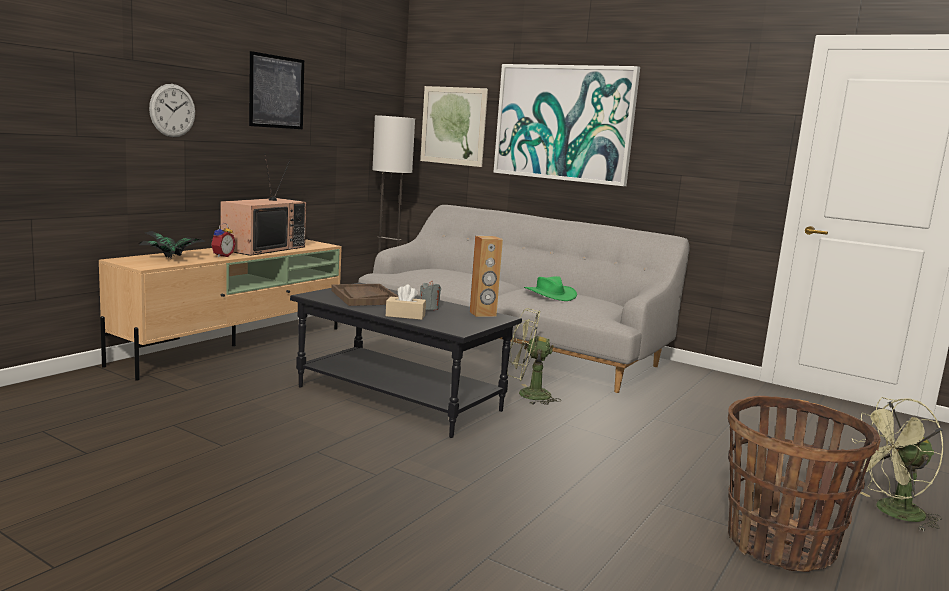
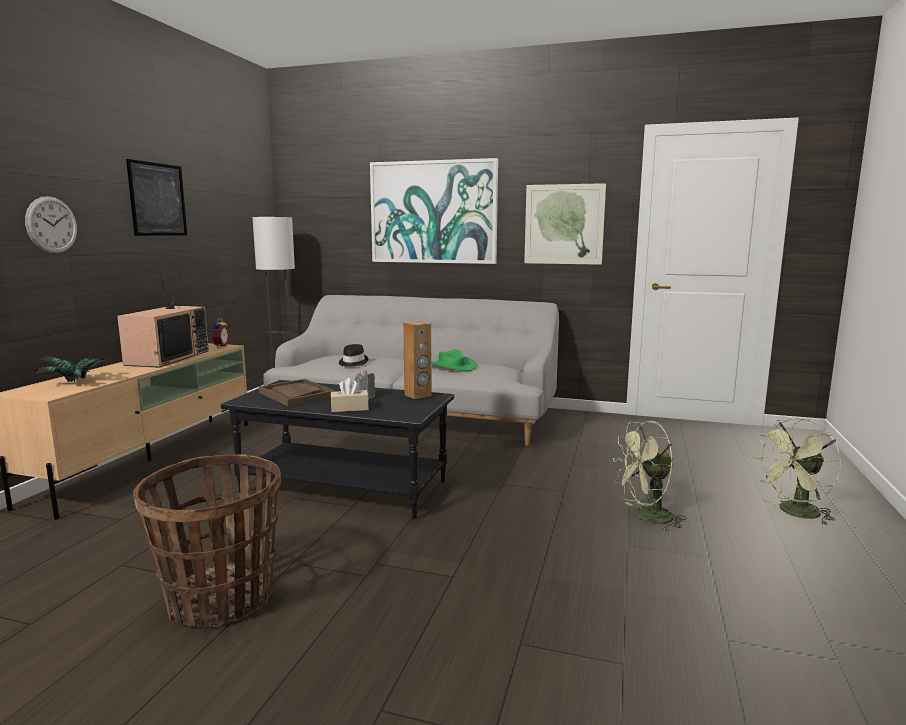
camera: 15 degrees left, 0 degrees up
(221, 256) = (129, 372): alarm clock -> alarm clock (219, 346)
(448, 277) = (352, 362): none -> black hat
(453, 126) = (327, 222): picture -> picture (564, 224)
(526, 395) = (455, 461): green fan -> green fan (646, 517)
(780, 545) = (741, 564): basket -> basket (221, 599)

